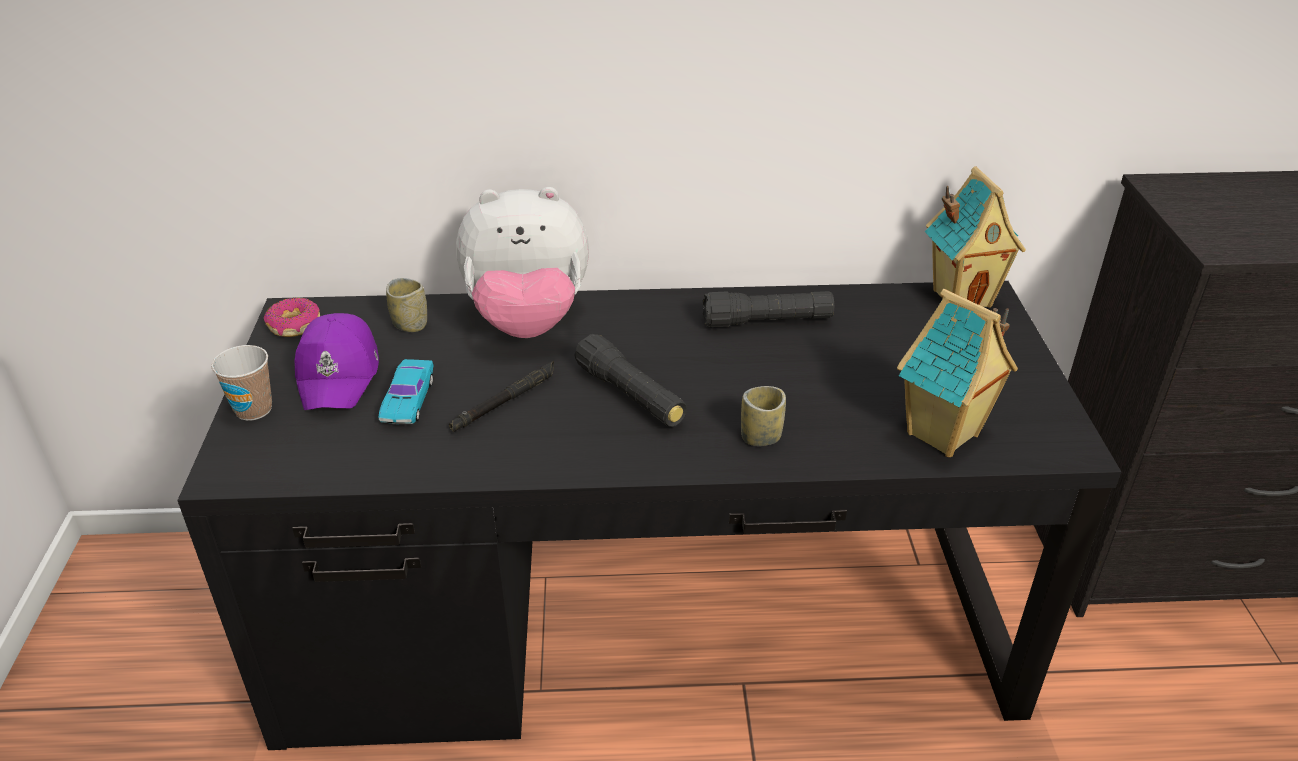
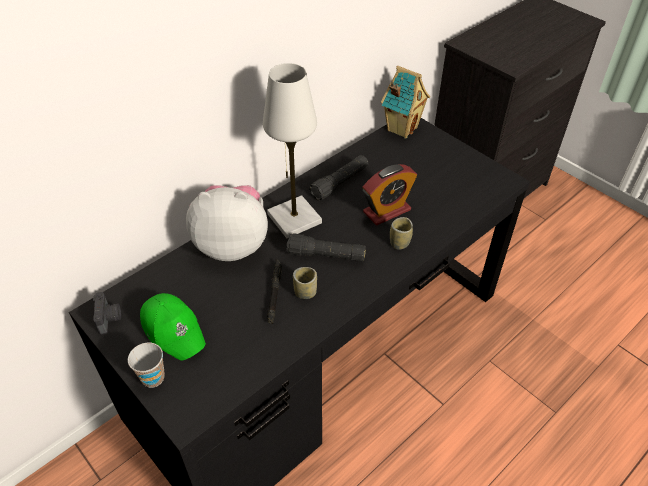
camera: 40 degrees left, 10 degrees up
(294, 326) = (109, 318): donut -> camera
(340, 374) = (173, 330): purple cap -> green cap
(408, 399) = (227, 321): turquoise toy car -> none
(410, 324) = (174, 280): cup -> cup (305, 292)
(527, 321) = (232, 244): plush toy -> plush toy turned 135 degrees counterclockwise
(644, 332) = (294, 219): none -> white table lamp
(795, 388) = (387, 211): none -> alarm clock
(944, 435) = (462, 201): toy house -> none

